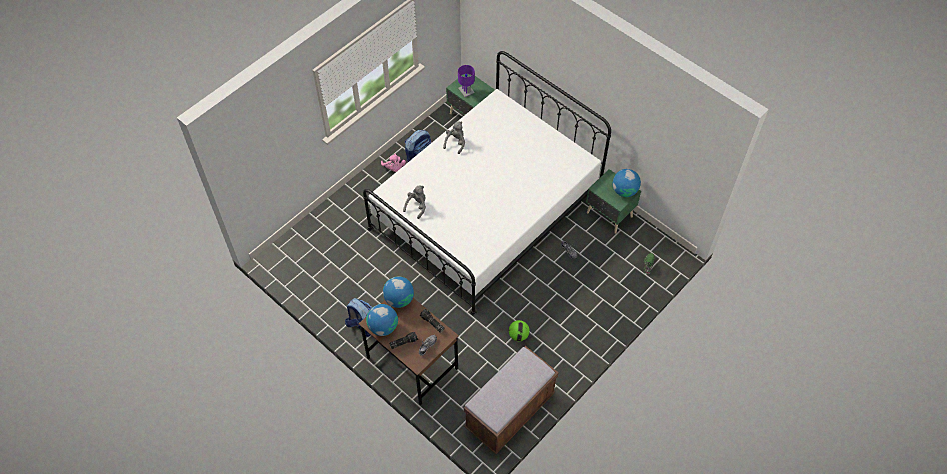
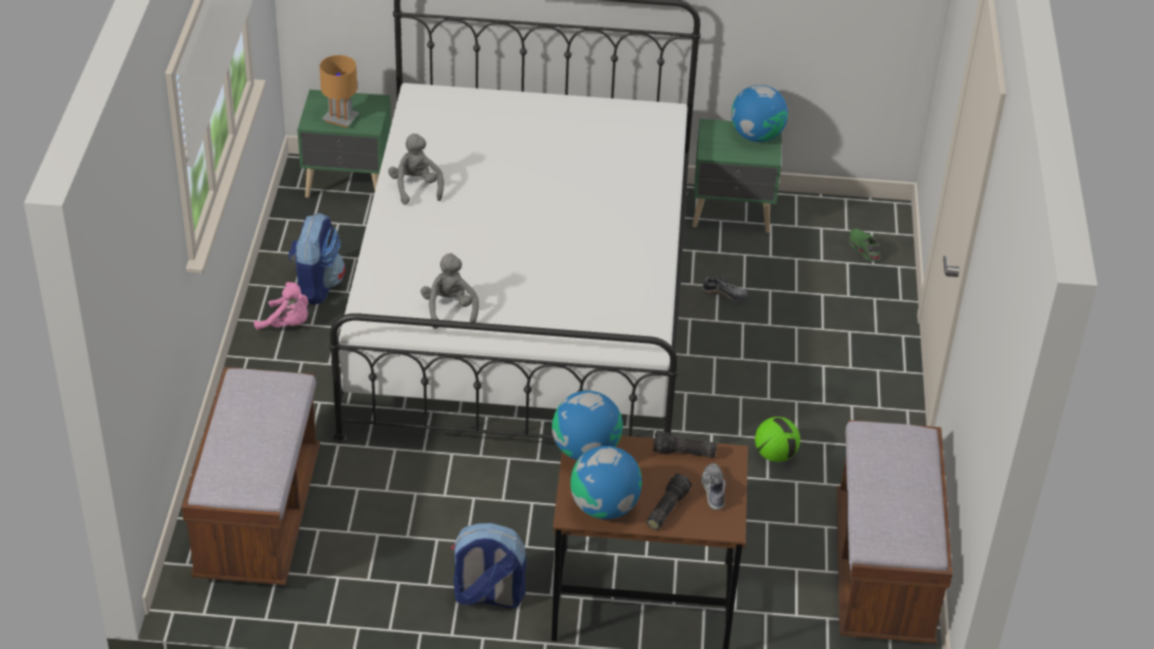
camera: 40 degrees left, 15 degrees down
(316, 244) = (258, 517): none -> brown bench
(466, 91) = (341, 118): purple table lamp -> brown table lamp

